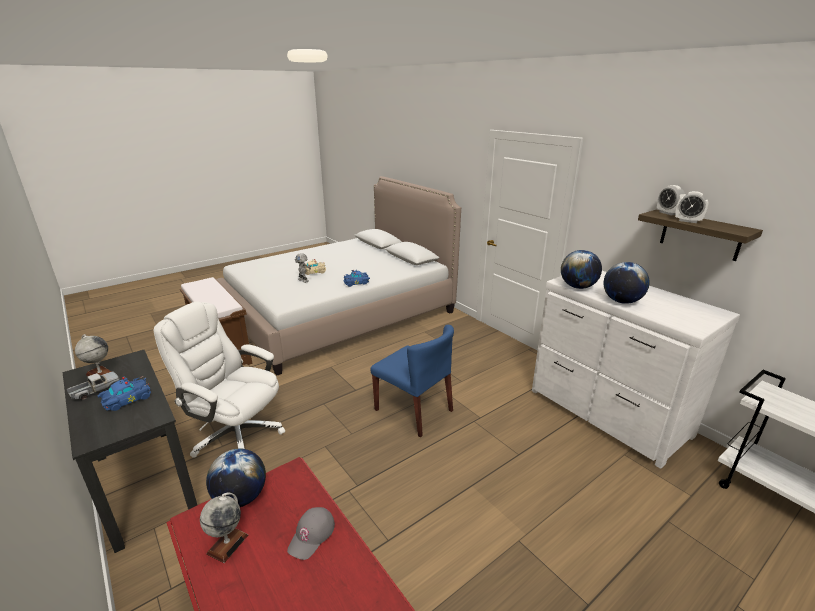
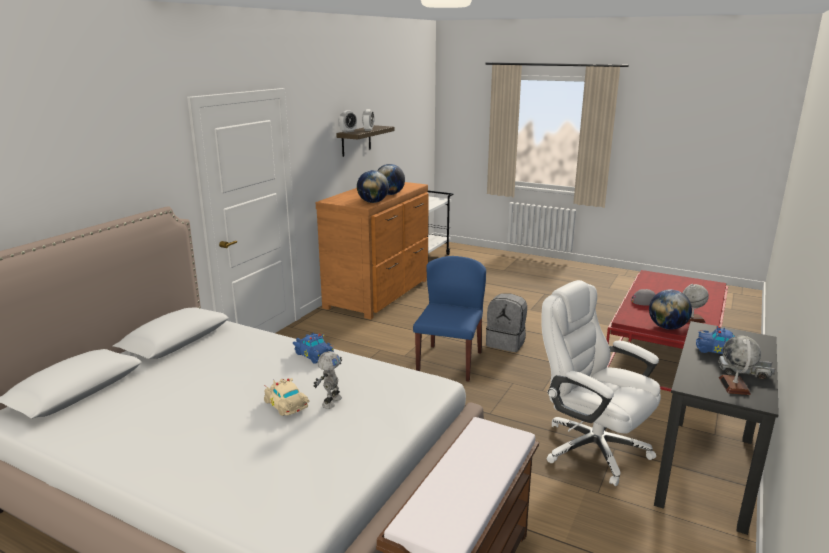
camera: 115 degrees left, 5 degrees down
(236, 434) = (592, 448): white office chair -> white office chair turned 135 degrees clockwise
(428, 464) = (506, 343): none -> grey backpack
(607, 413) = (379, 294): white dresser -> brown dresser

